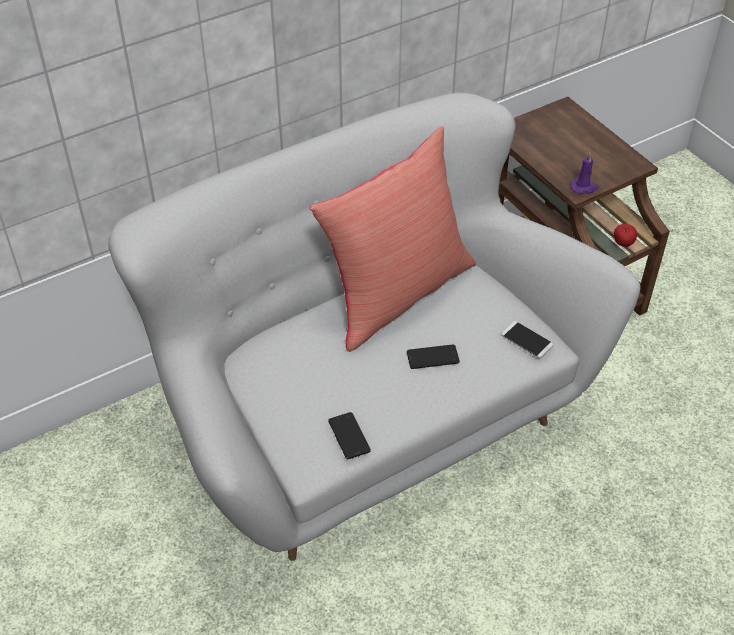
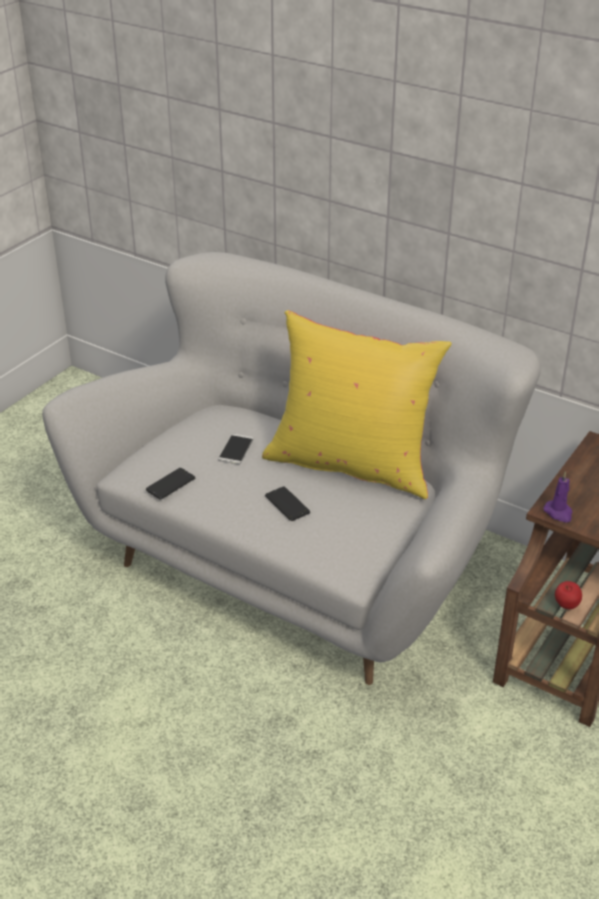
camera: 65 degrees right, 10 degrees down
(396, 293) = (351, 464): red pillow -> yellow pillow
(527, 340) = (351, 557): phone -> phone (236, 449)

